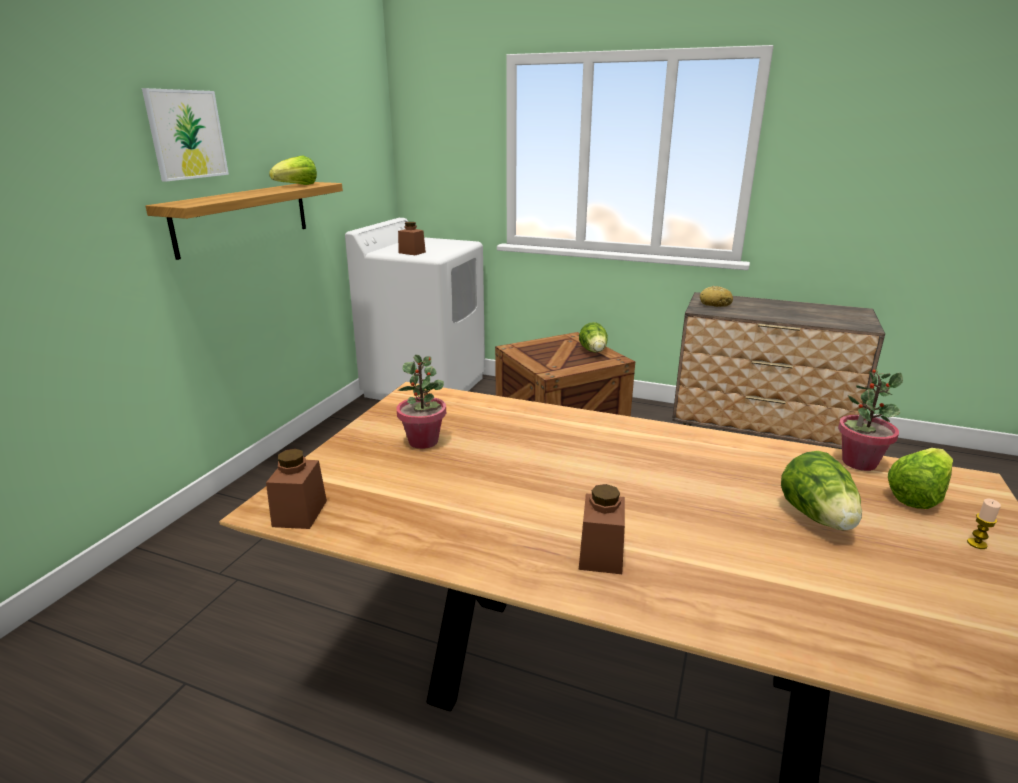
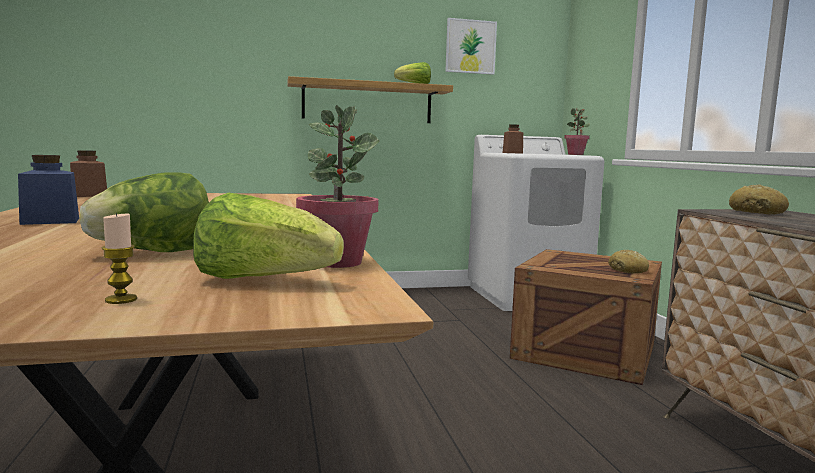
camera: 55 degrees right, 15 degrees down
(186, 134) = (331, 41): picture -> picture (470, 46)
(423, 441) = (210, 198): potted plant -> potted plant (575, 154)
(594, 351) = (628, 270): lettuce -> bread
(601, 554) = (50, 221): brown jar -> blue jar

